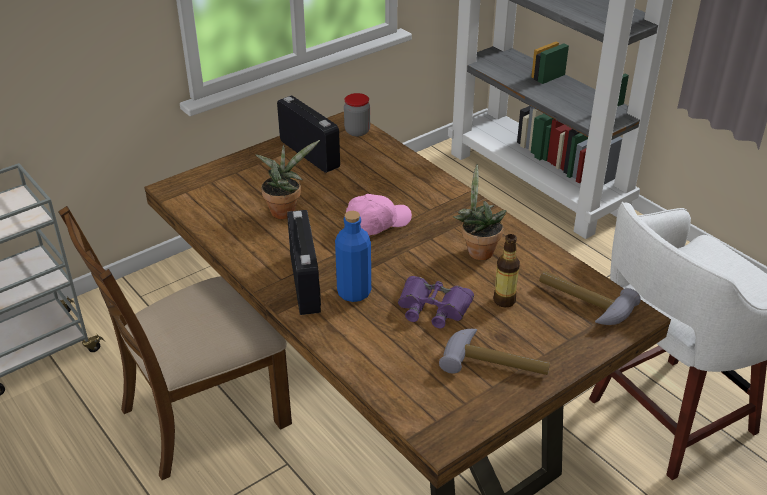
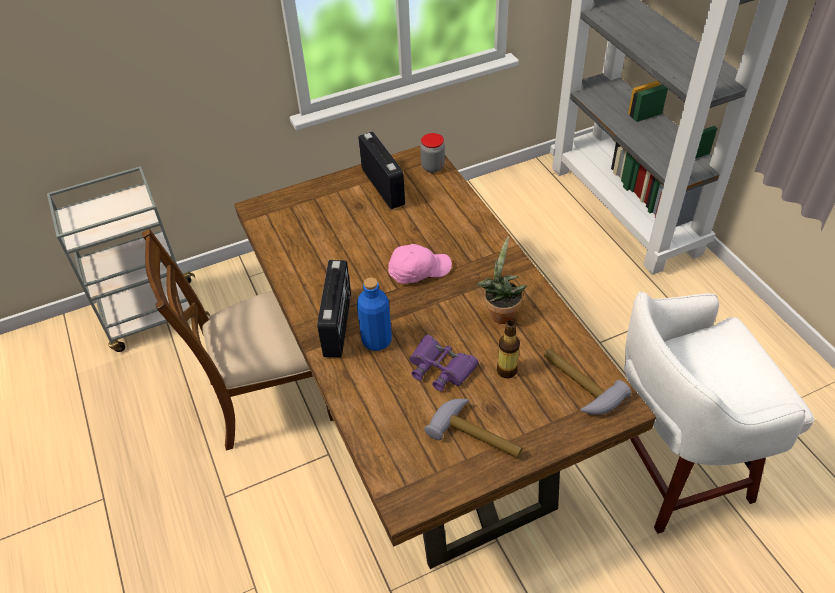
camera: 15 degrees right, 10 degrees up
(285, 210) = (344, 244): potted plant -> none

